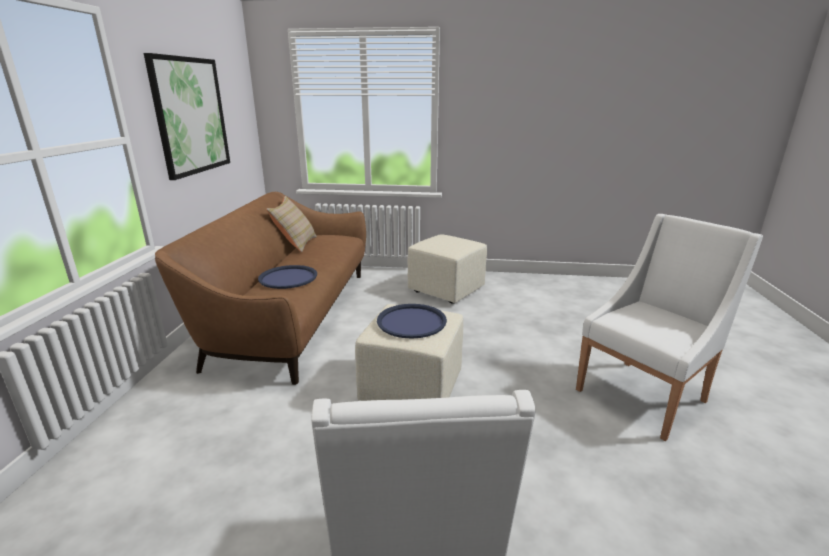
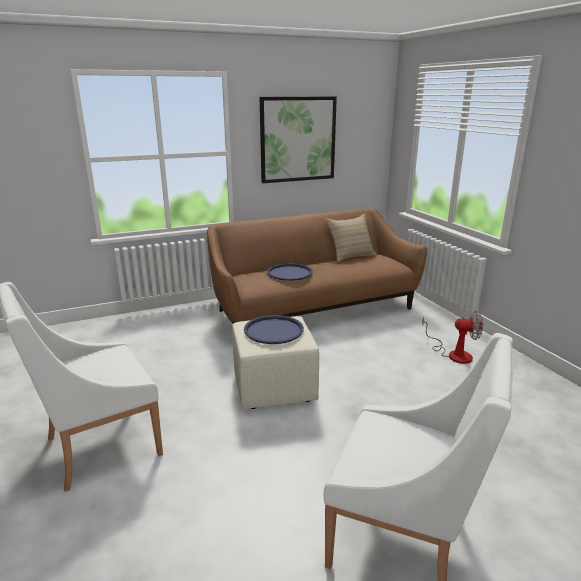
camera: 60 degrees right, 0 degrees up
(445, 290) = (453, 353): beige ottoman -> fan

